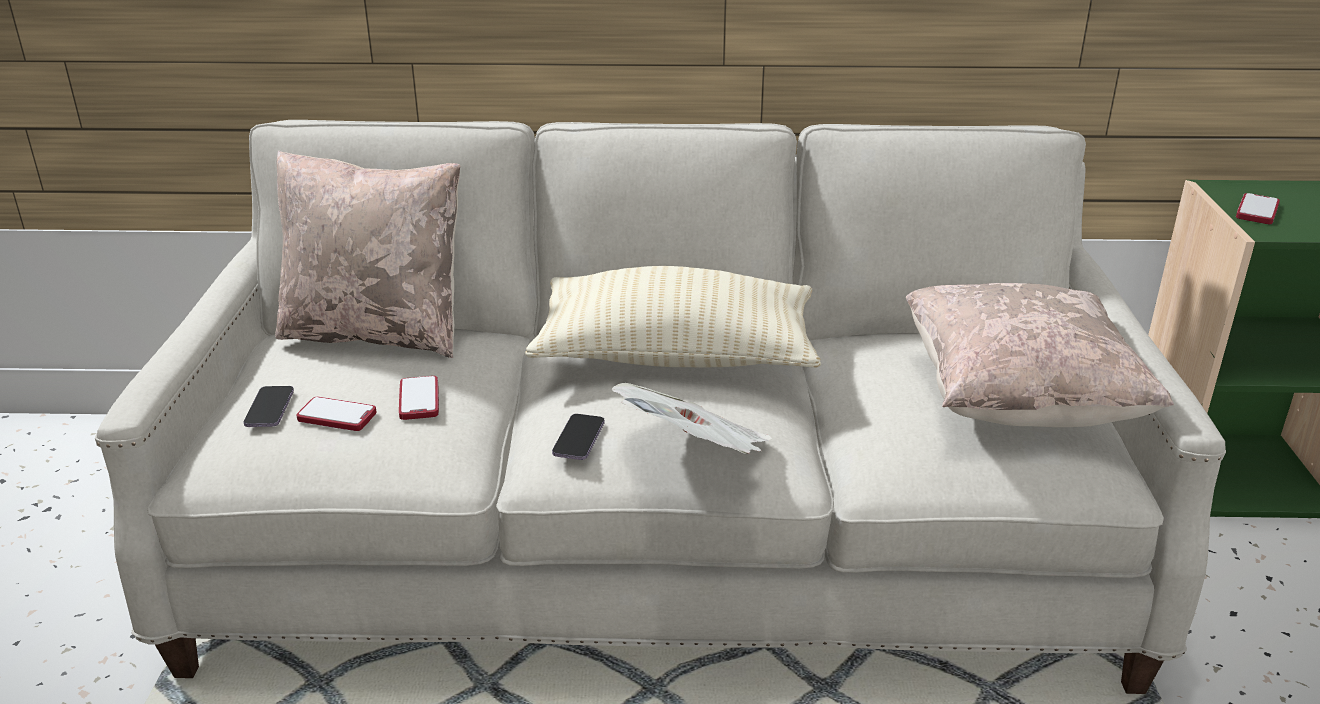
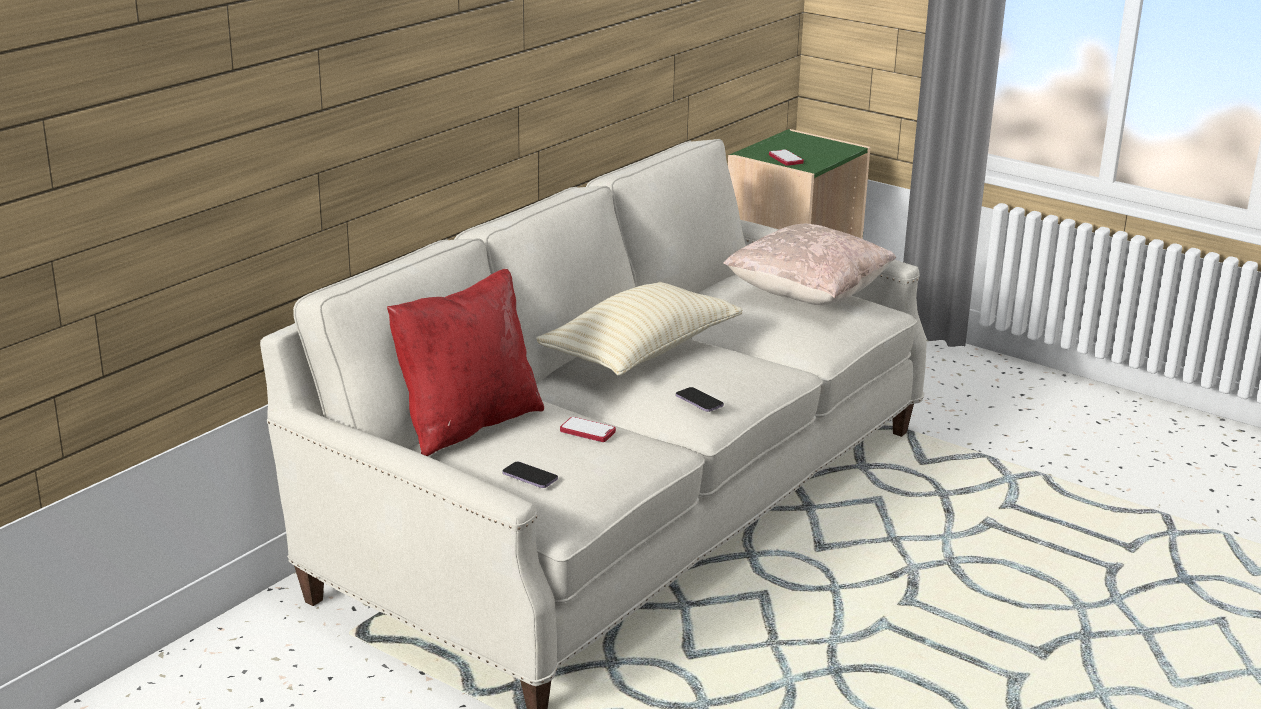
camera: 55 degrees left, 5 degrees down
(337, 416) = (573, 458): phone -> none
(377, 332) = (467, 424): beige pillow -> red pillow
(695, 454) = (755, 379): newspaper -> none

